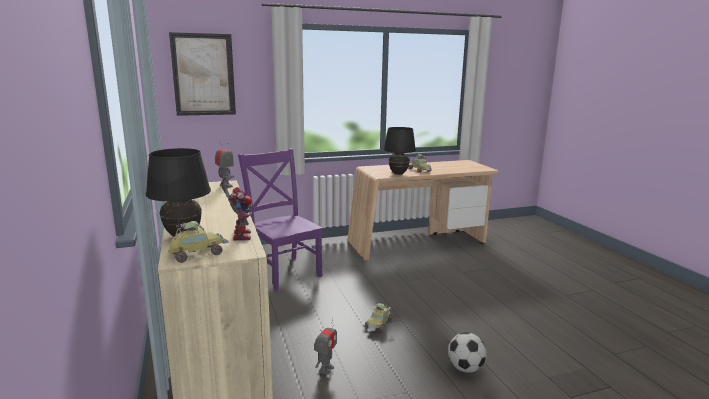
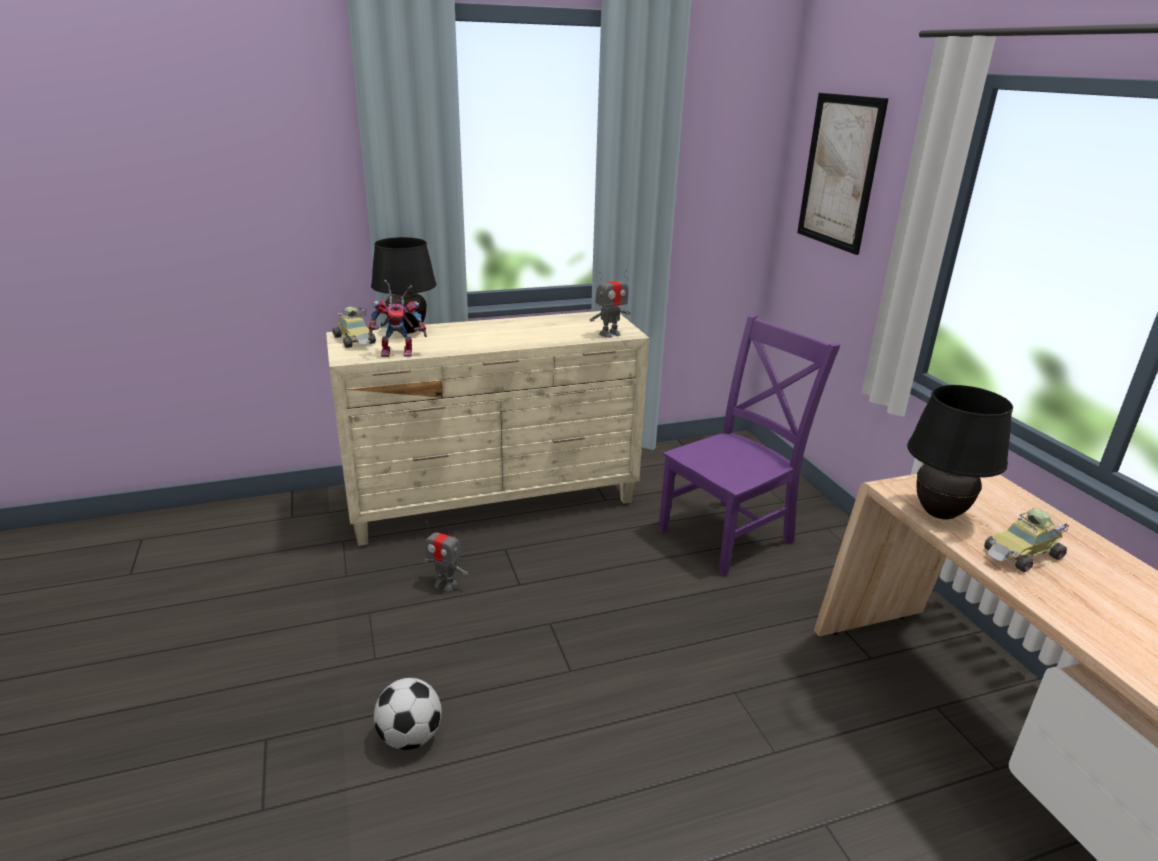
camera: 90 degrees right, 10 degrees up
(379, 324) = (555, 640): toy car -> none

